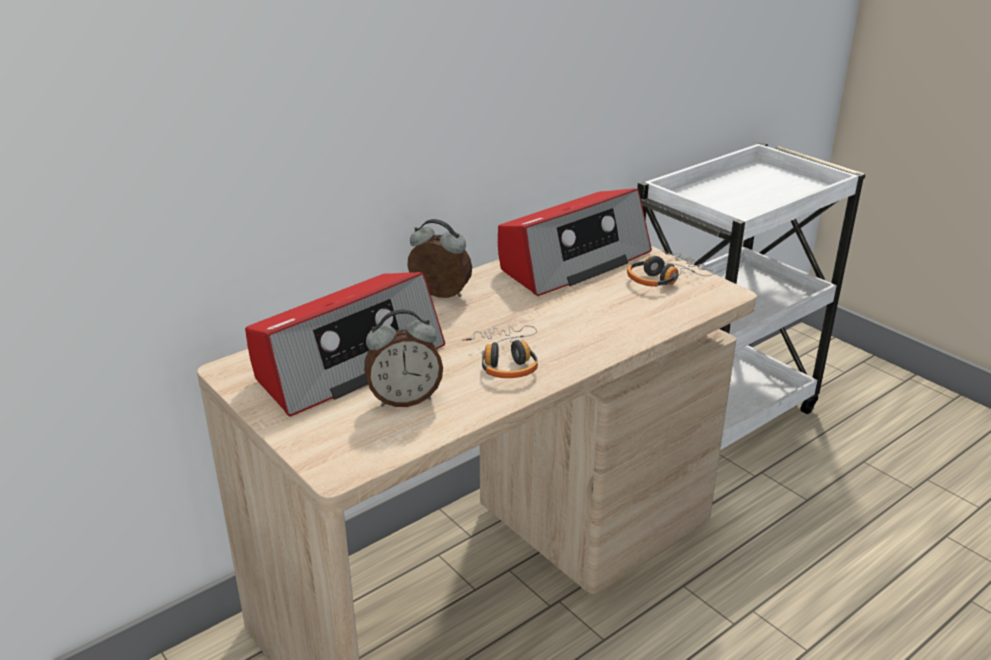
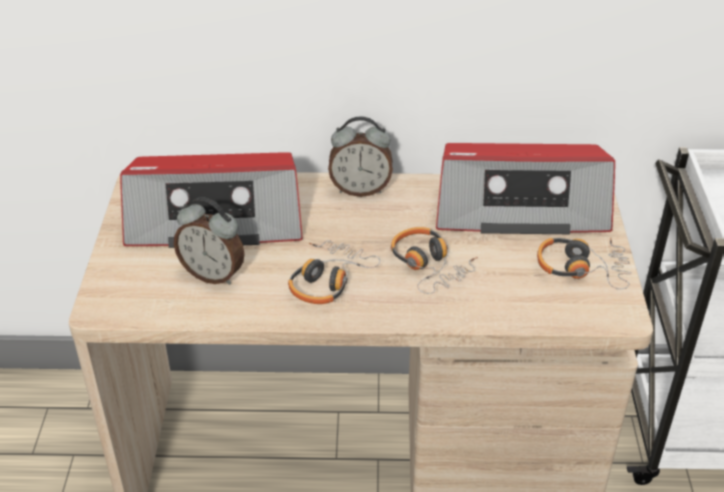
camera: 40 degrees right, 10 degrees up
(439, 296) = (360, 189): alarm clock -> alarm clock turned 120 degrees clockwise
(565, 319) = (429, 266): none -> headphones

